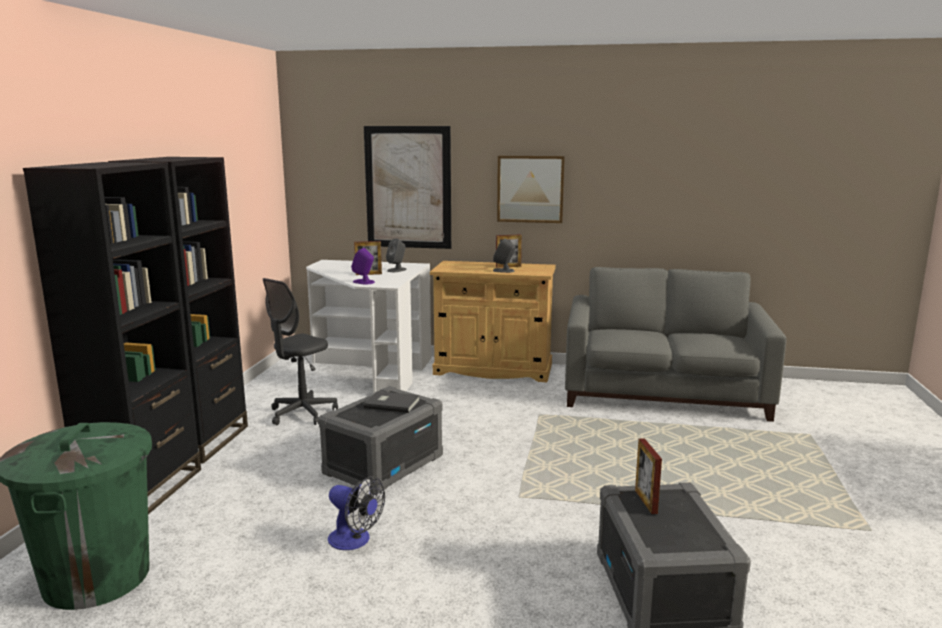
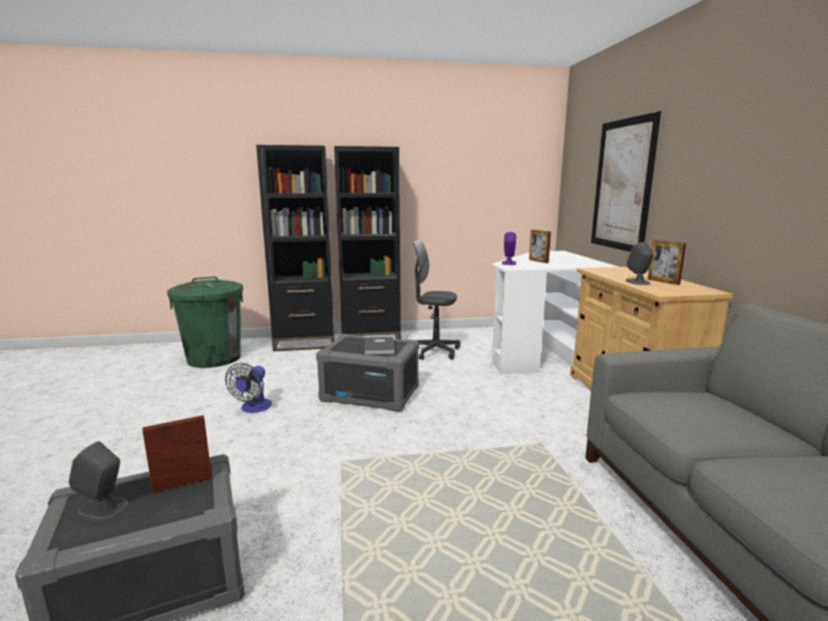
camera: 70 degrees right, 0 degrees up
(397, 270) = (570, 264): grey speaker -> grey speaker (104, 508)
(530, 189) = (723, 184): picture -> none

